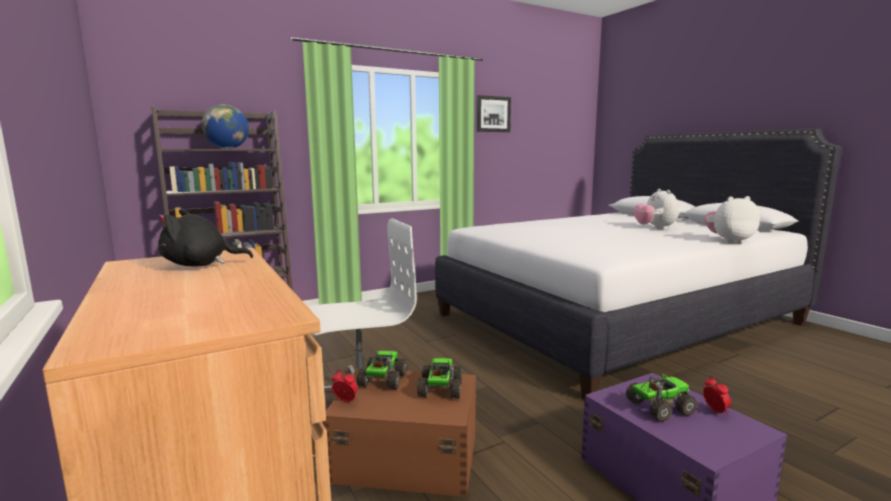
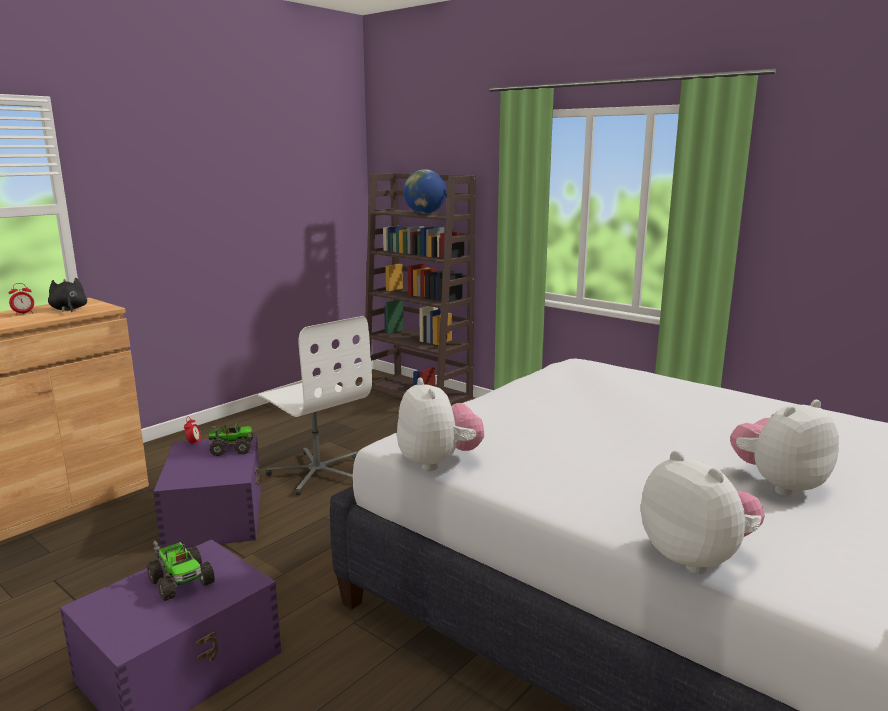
camera: 70 degrees right, 5 degrees up
(405, 456) = (216, 514): brown storage box -> purple storage box
(440, 390) = (216, 472): toy truck -> none
(493, 114) = (811, 172): picture -> none
(634, 257) = (438, 462): none -> plush toy
(715, 411) = (171, 619): alarm clock -> alarm clock (24, 314)

